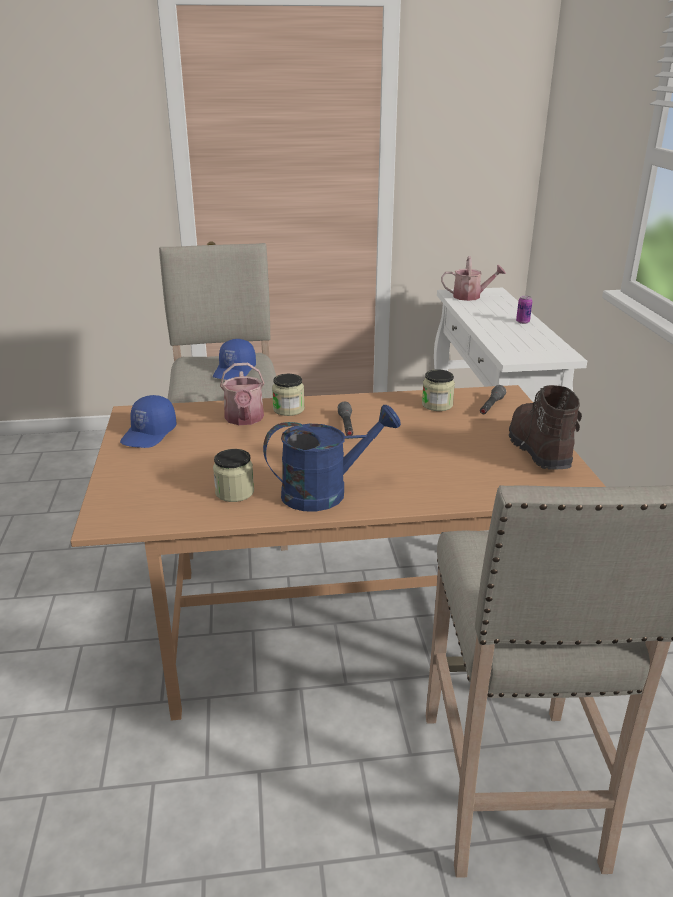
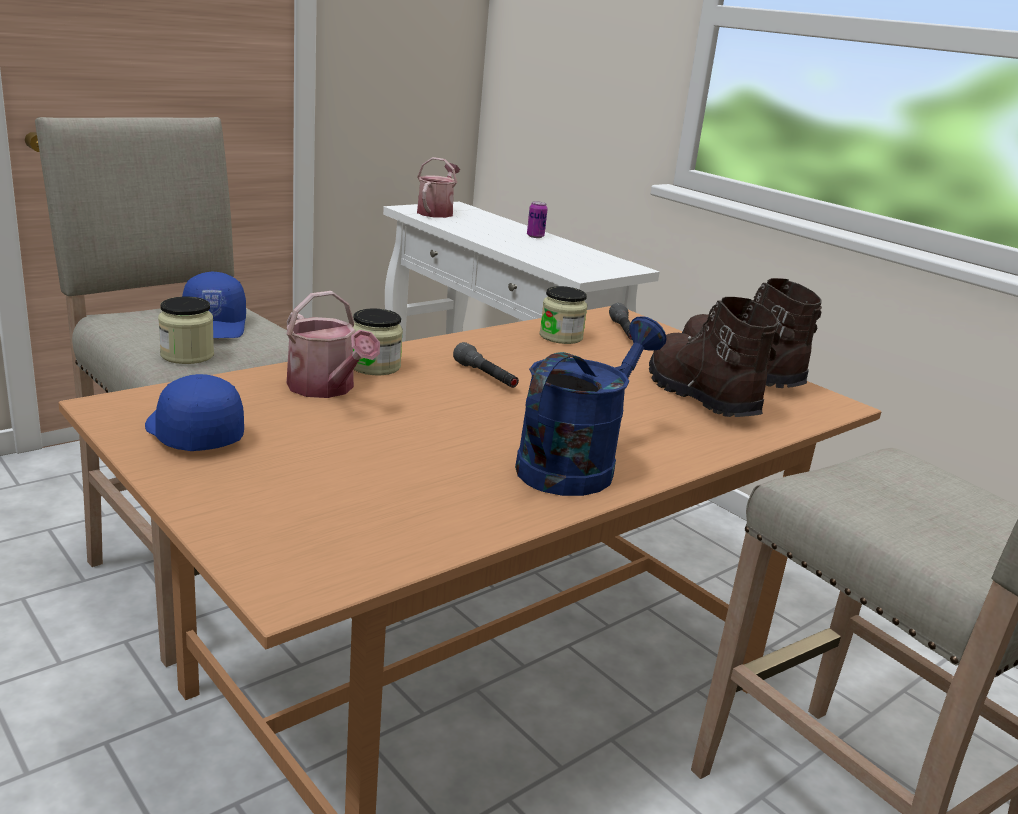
camera: 35 degrees left, 5 degrees down
(149, 434) = (191, 434): blue cap -> blue cap turned 150 degrees clockwise
(234, 492) = (451, 492): jar -> jar (187, 355)
(471, 296) = (437, 212): watering can -> watering can turned 45 degrees counterclockwise
(478, 463) = (699, 395): none -> brown boot

